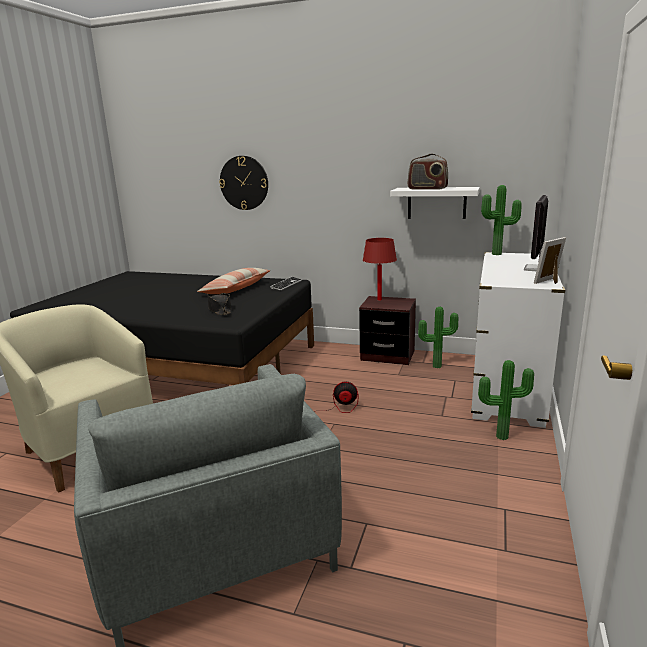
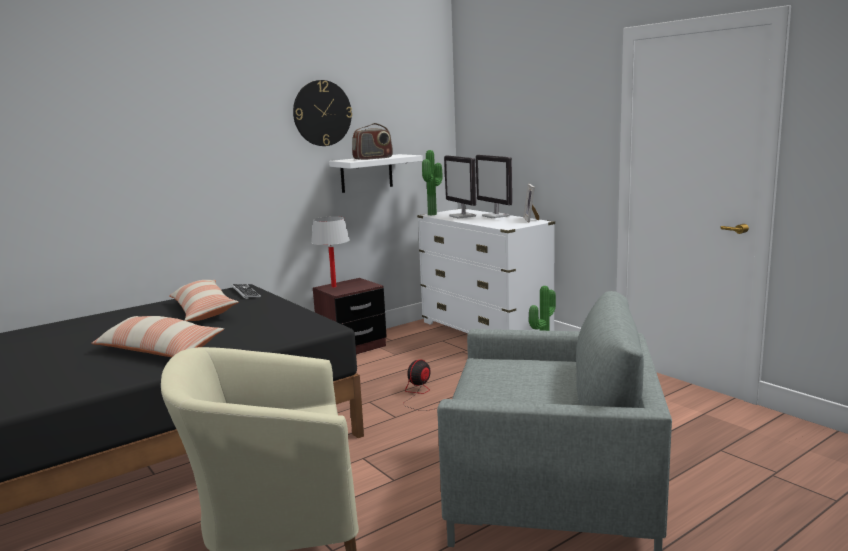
camera: 55 degrees left, 5 degrees down
(154, 305) = (159, 350): none -> pillow
(219, 309) = (264, 326): black hat -> none
(244, 183) = (134, 170): wall clock -> wall clock (322, 113)
(379, 300) = (334, 287): red table lamp -> white table lamp
(436, 365) = (406, 338): potted plant -> none
(511, 262) = (463, 216): none -> monitor

